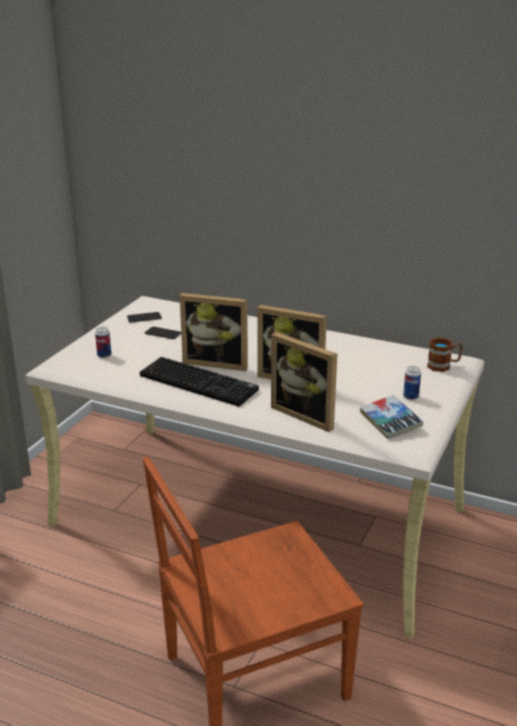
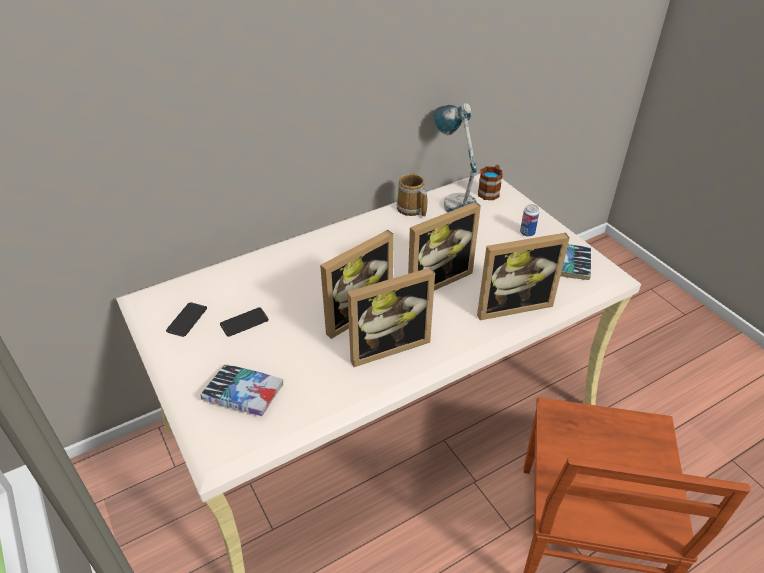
camera: 55 degrees left, 15 degrees up
(104, 355) = (243, 394): can -> book
(200, 382) = (386, 344): keyboard -> picture frame
(363, 344) = (411, 209): none -> mug
(405, 355) = (453, 199): none -> table lamp

